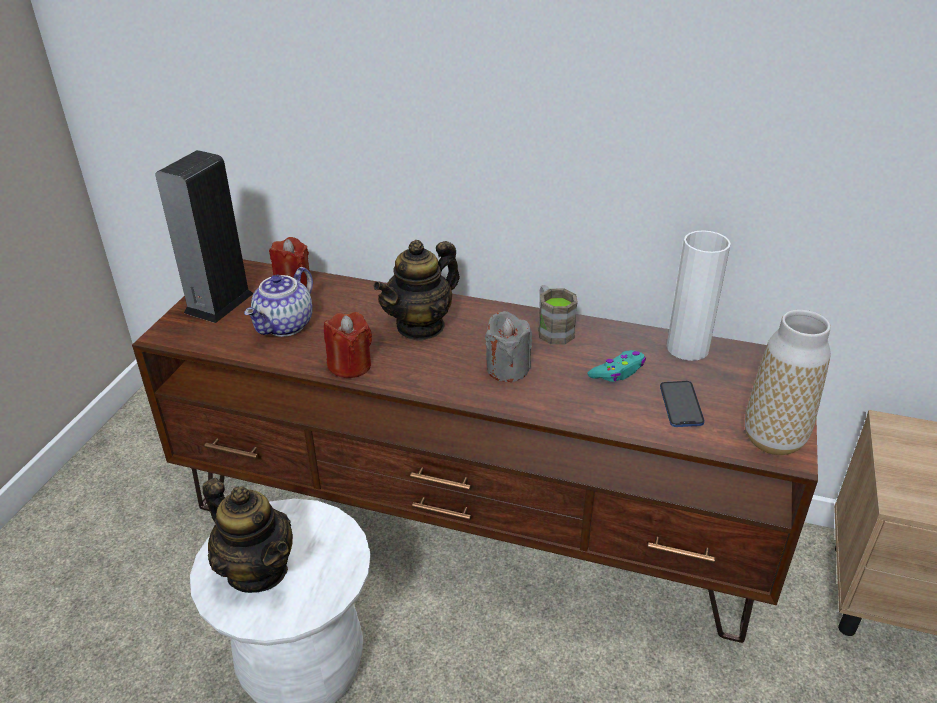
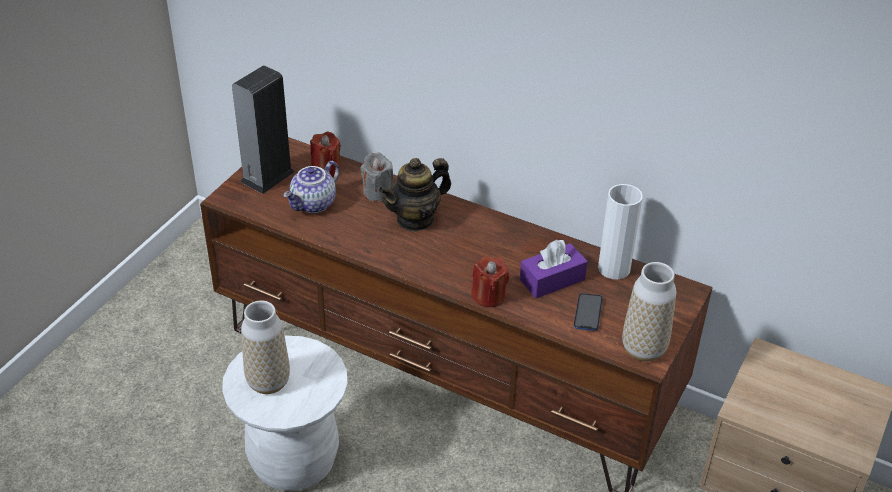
camera: 10 degrees right, 5 degrees up
(257, 570) = (268, 382): teapot -> vase
(350, 365) = (355, 245): red candle -> red candle (488, 296)
(507, 369) = (470, 265): grey candle -> grey candle (378, 193)
(552, 329) = (515, 236): brown mug -> none
(618, 372) = (552, 280): turquoise game controller -> purple tissue box

